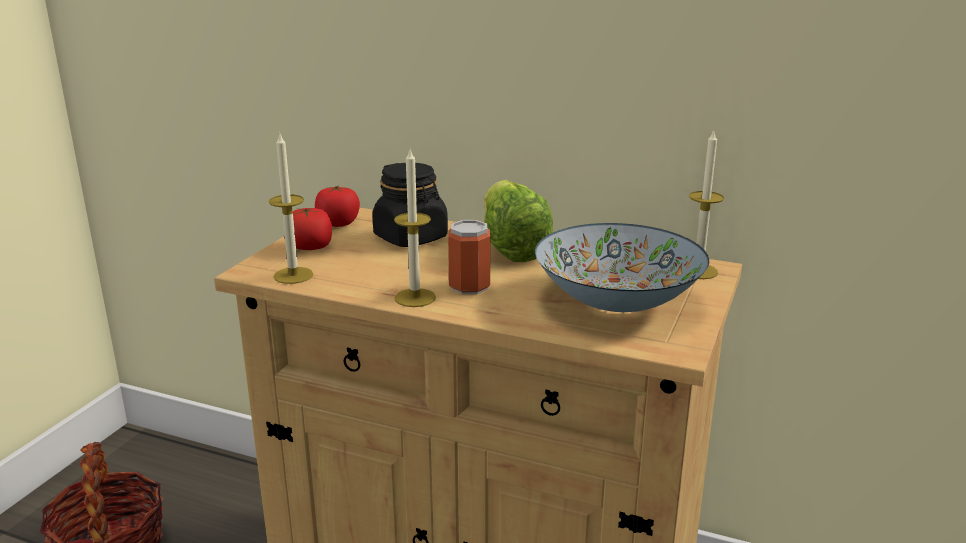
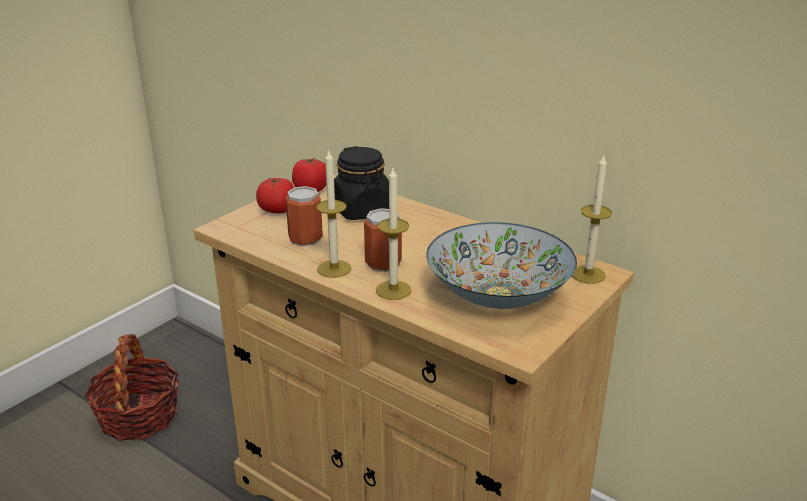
camera: 15 degrees right, 5 degrees up
(293, 275) = (252, 235): candle -> candle (393, 290)
(361, 272) = (305, 239): none -> can
(511, 248) = (439, 230): lettuce -> none

